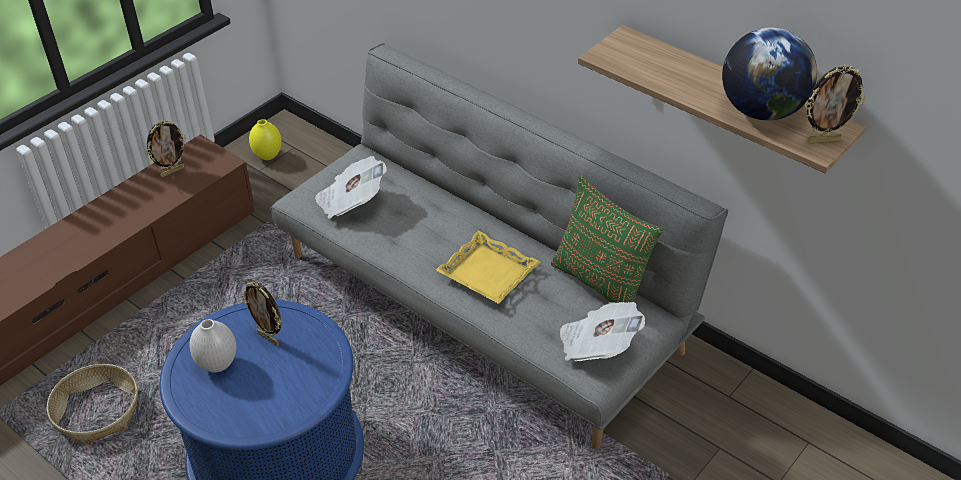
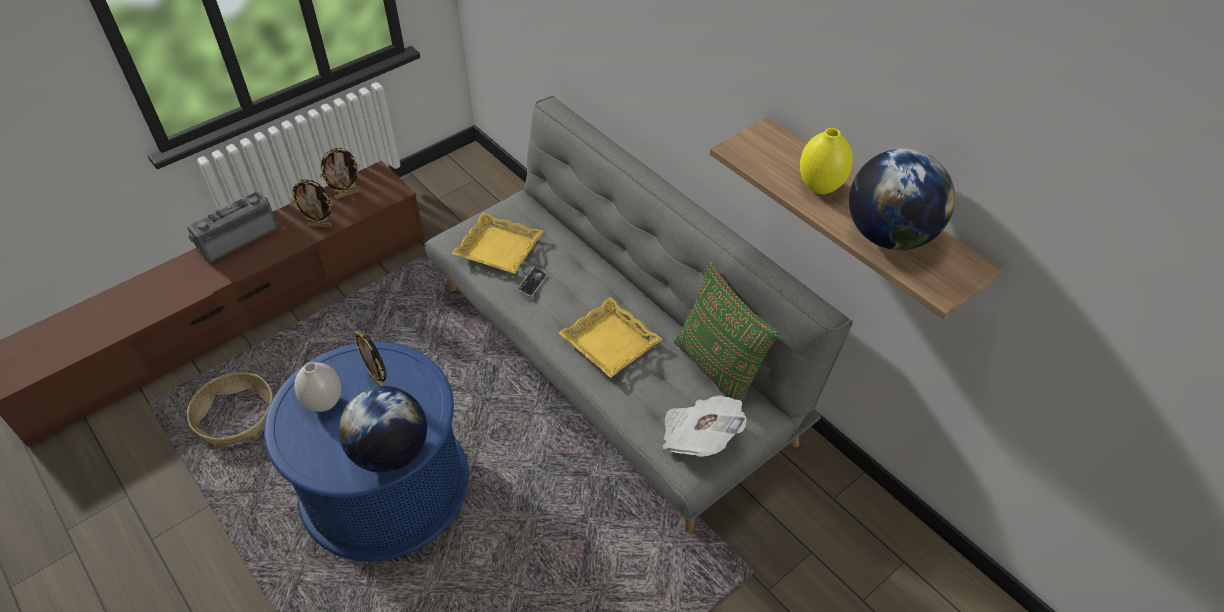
camera: 10 degrees right, 5 degrees up
(65, 228) = (237, 238): none -> radio
(267, 155) = (449, 185): yellow vase -> yellow vase (820, 186)
(300, 399) = (391, 452): none -> globe
(351, 202) = (498, 249): newspaper -> yellow tray
(395, 229) = (532, 283): none -> phone
(824, 140) = (950, 280): picture frame -> picture frame (320, 225)

